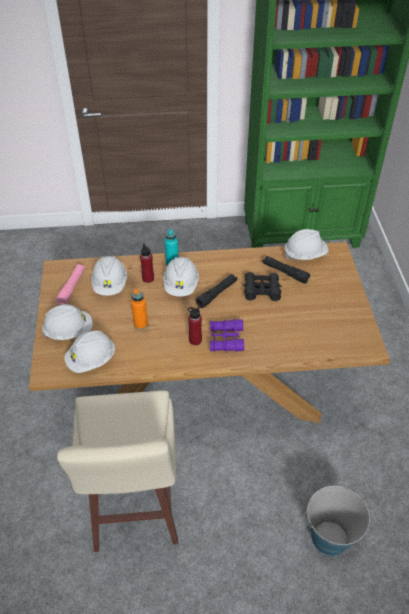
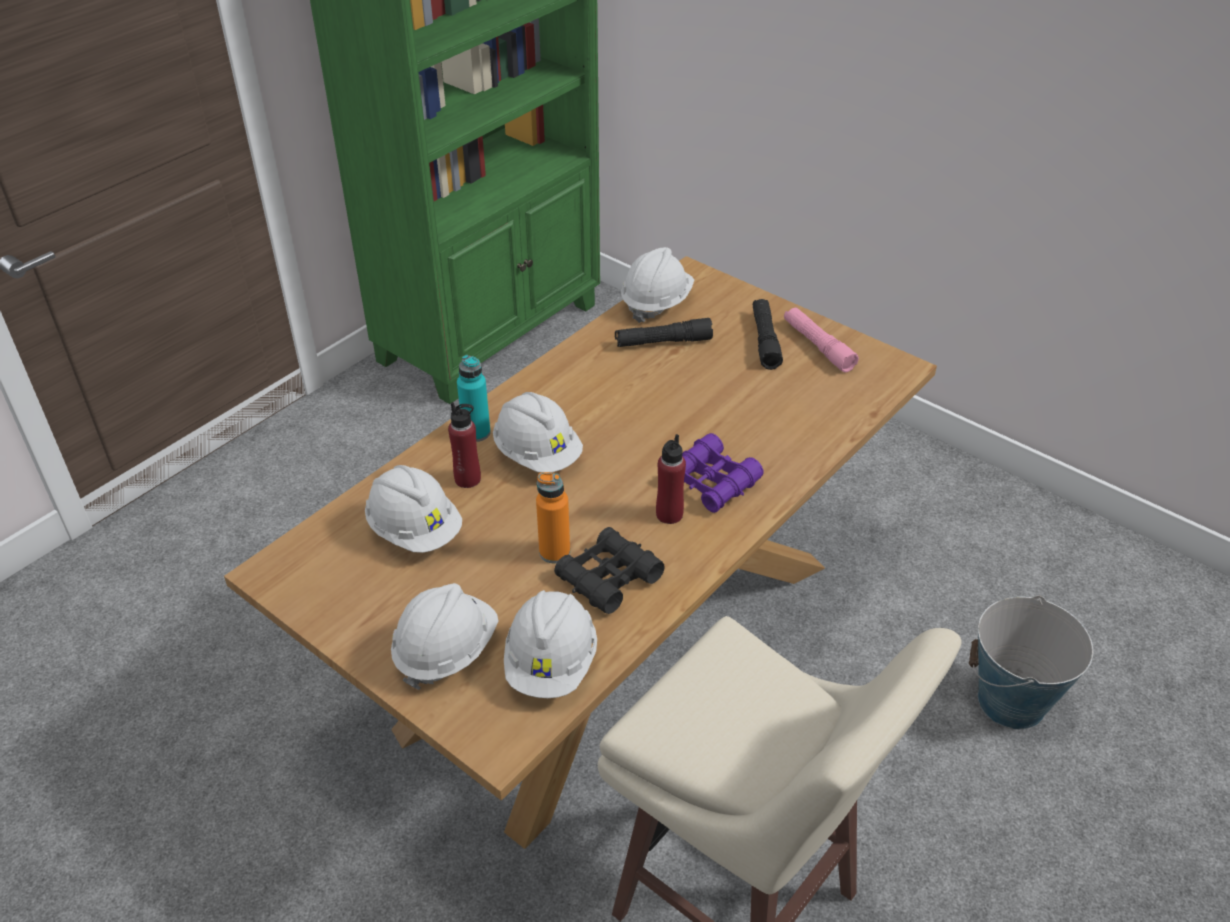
camera: 45 degrees left, 5 degrees down
(72, 287) = (347, 580): pink flashlight -> pink flashlight (818, 346)
(217, 294) = (608, 430): black flashlight -> black flashlight (765, 340)
(261, 290) = (664, 385): black binoculars -> black binoculars (608, 578)

